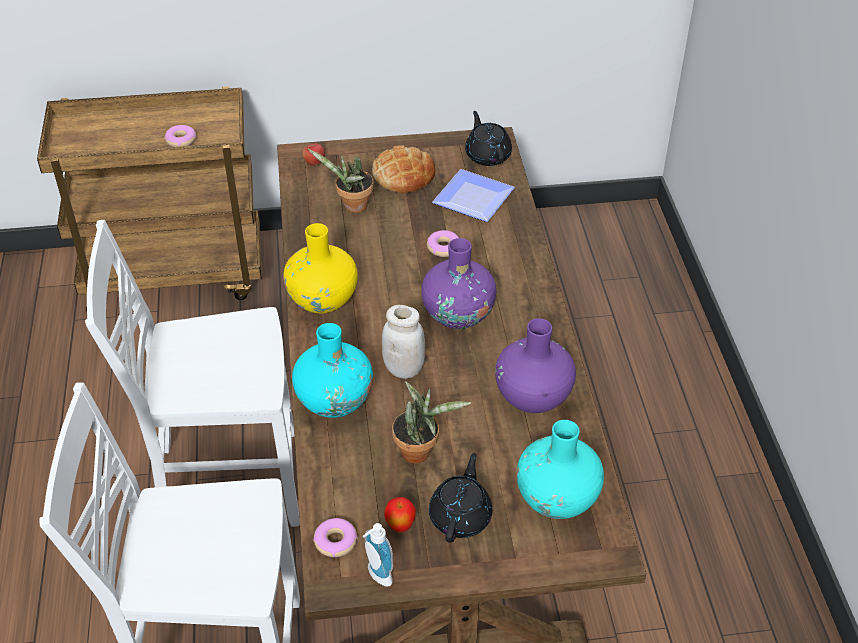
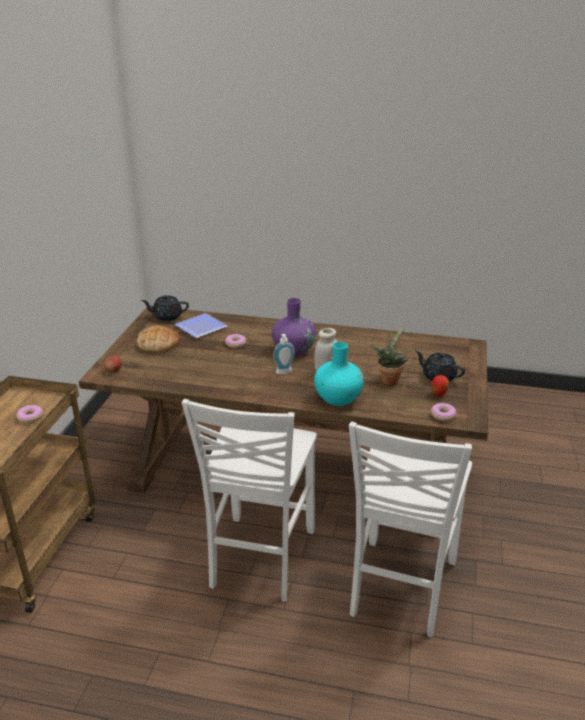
camera: 70 degrees left, 15 degrees down
(322, 299) = (250, 388): yellow vase -> none
(352, 206) = (172, 365): potted plant -> none
(376, 576) = (470, 407): soap dispenser -> soap dispenser (284, 373)
(532, 396) = (366, 342): purple vase -> none
(557, 498) = (435, 350): turquoise vase -> none

